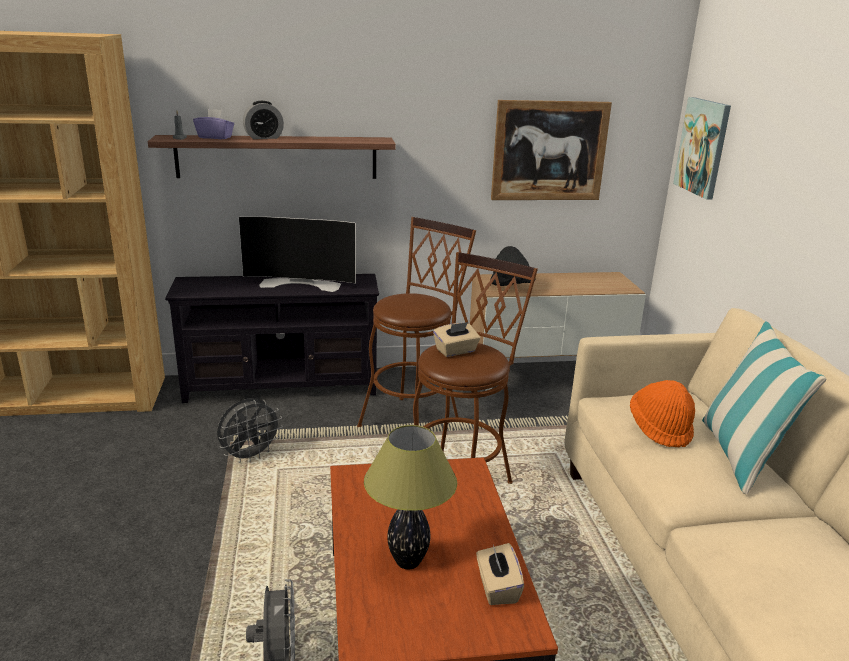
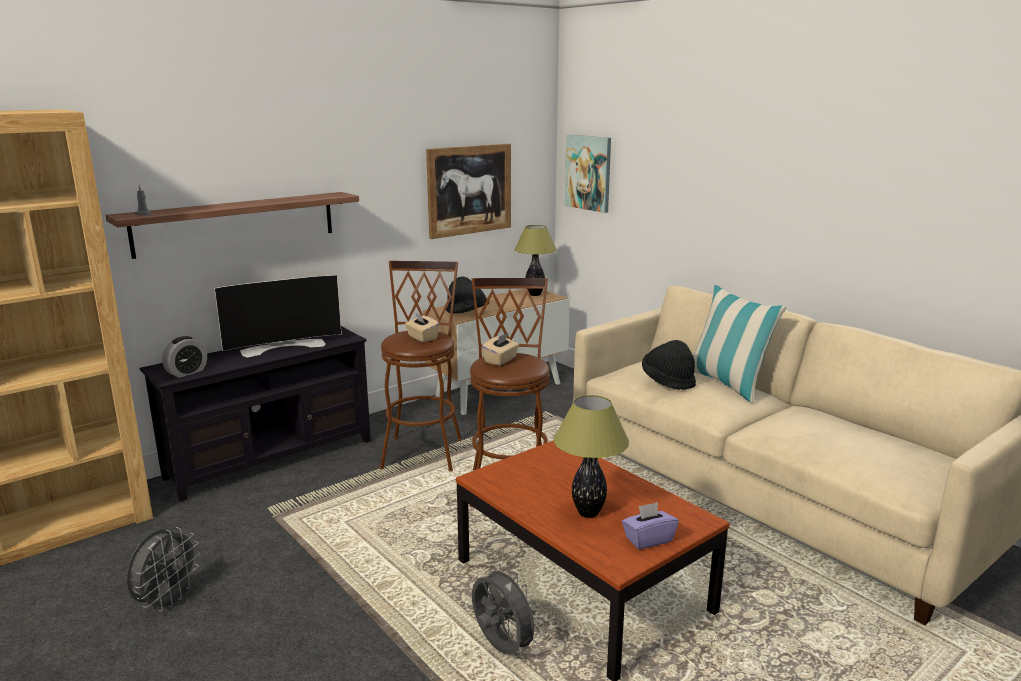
camera: 30 degrees left, 5 degrees down
(215, 137) = (179, 209): purple tissue box -> purple tissue box (648, 539)
(250, 456) = (305, 521): grey fan -> grey fan (167, 600)
(264, 137) = (228, 204): alarm clock -> alarm clock (187, 372)
(497, 588) = (660, 506): beige tissue box -> beige tissue box (422, 338)
(610, 281) = (535, 294): none -> table lamp
(660, 429) = (668, 381): orange hat -> black hat

